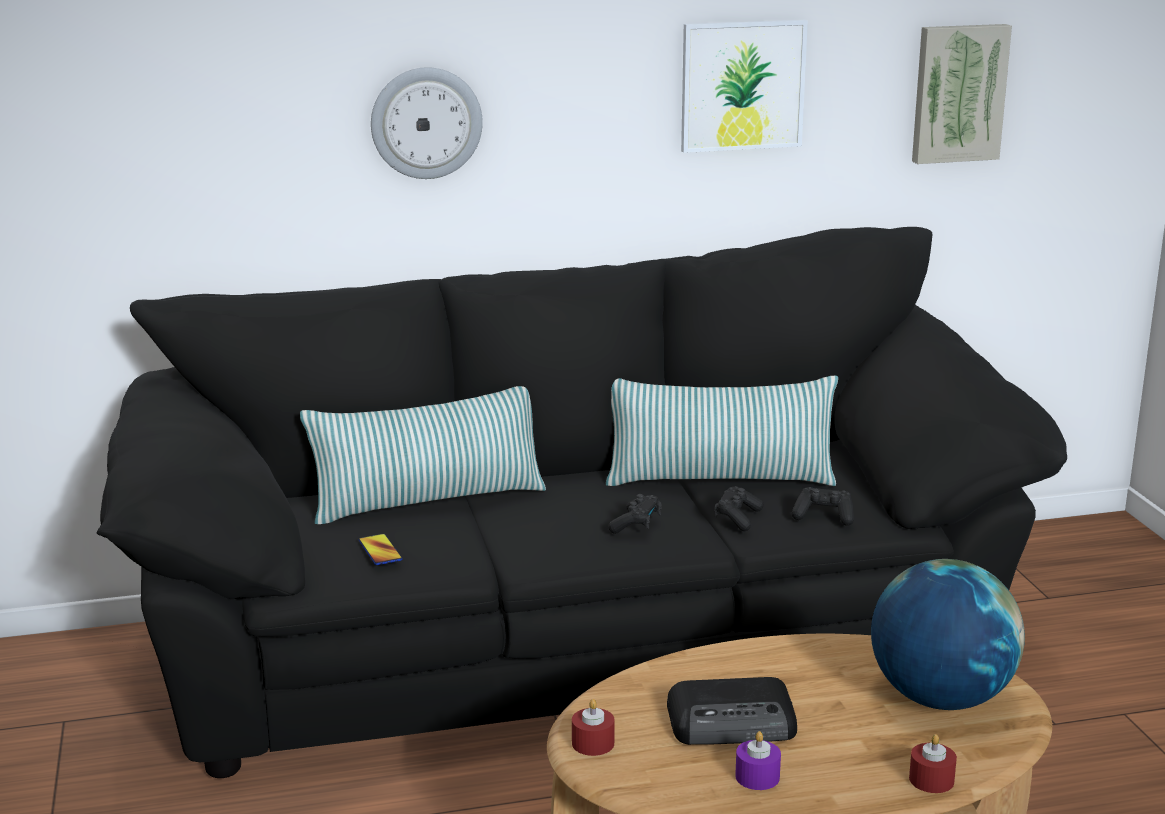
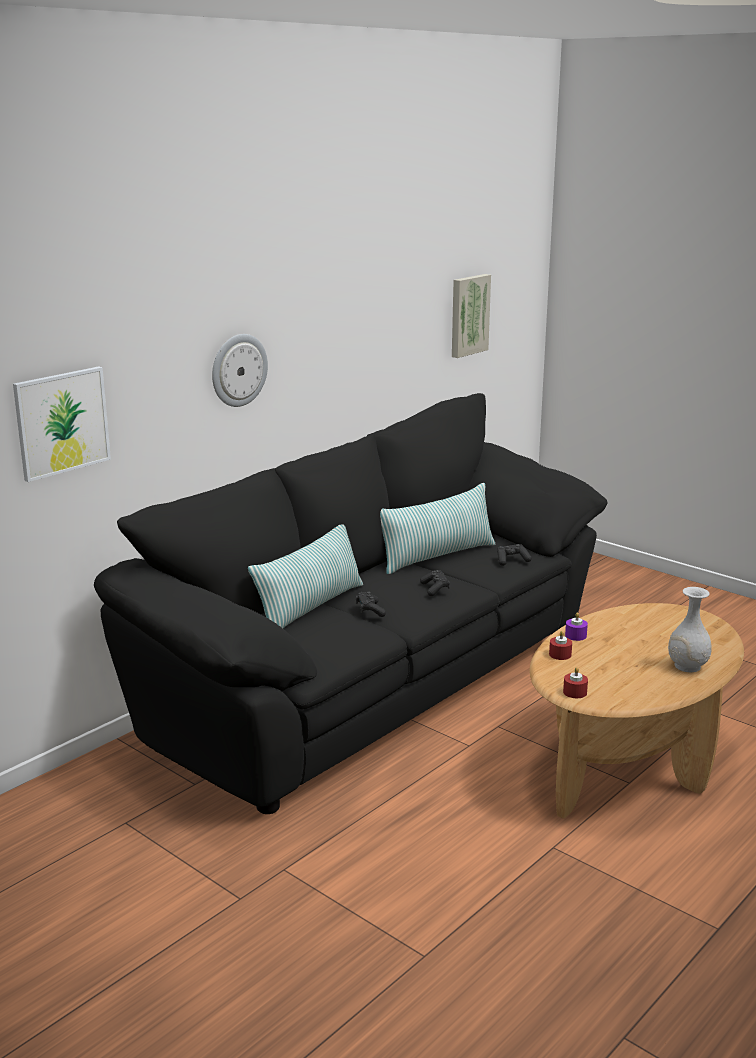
camera: 35 degrees left, 0 degrees up
(380, 551) = (332, 639): phone -> none
(734, 723) = (616, 663): radio -> none
(737, 518) = (475, 572): black game controller -> black game controller (370, 611)
(742, 85) = (382, 324): picture -> picture (62, 422)
(757, 777) = (659, 680): purple candle -> purple candle (575, 635)
(845, 771) = (687, 666): none -> white vase
(931, 780) = (721, 657): red candle -> red candle (560, 654)
(940, 698) = (676, 624): globe -> none

